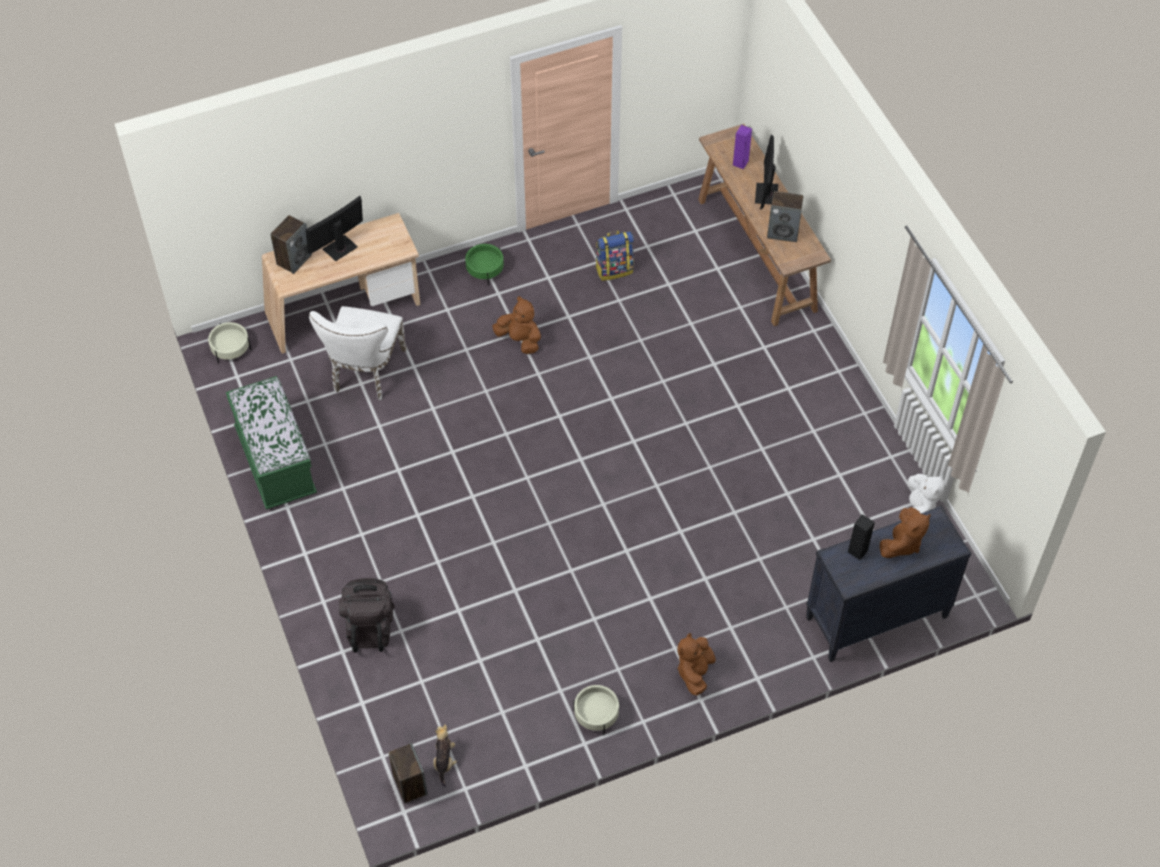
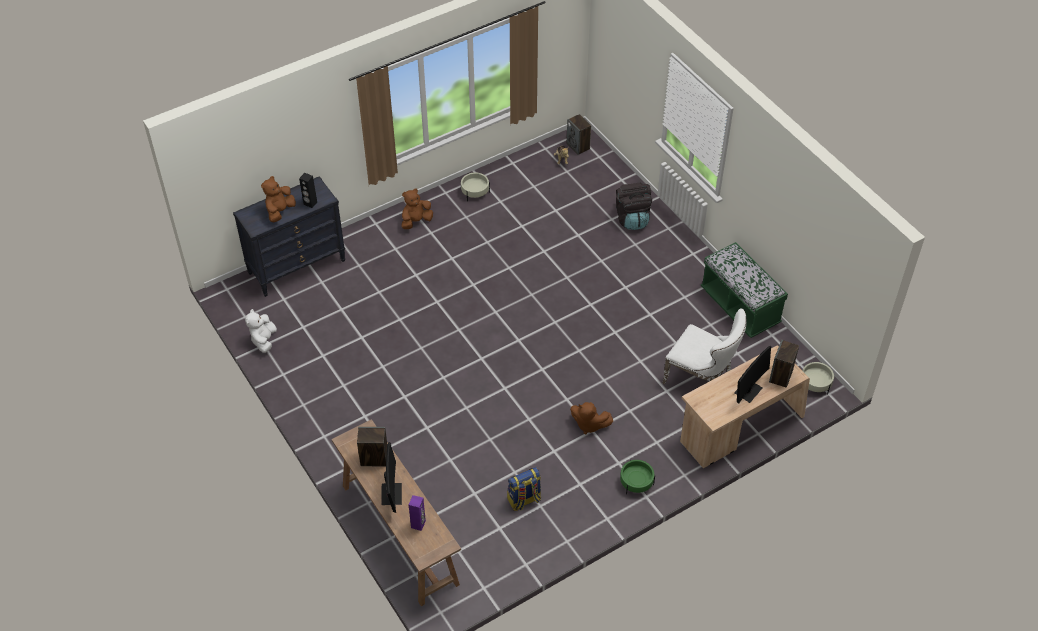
camera: 170 degrees right, 5 degrees down
(365, 374) = (701, 379): white chair -> white chair turned 120 degrees clockwise
(695, 672) = (416, 221): brown plush toy -> brown plush toy turned 135 degrees counterclockwise

